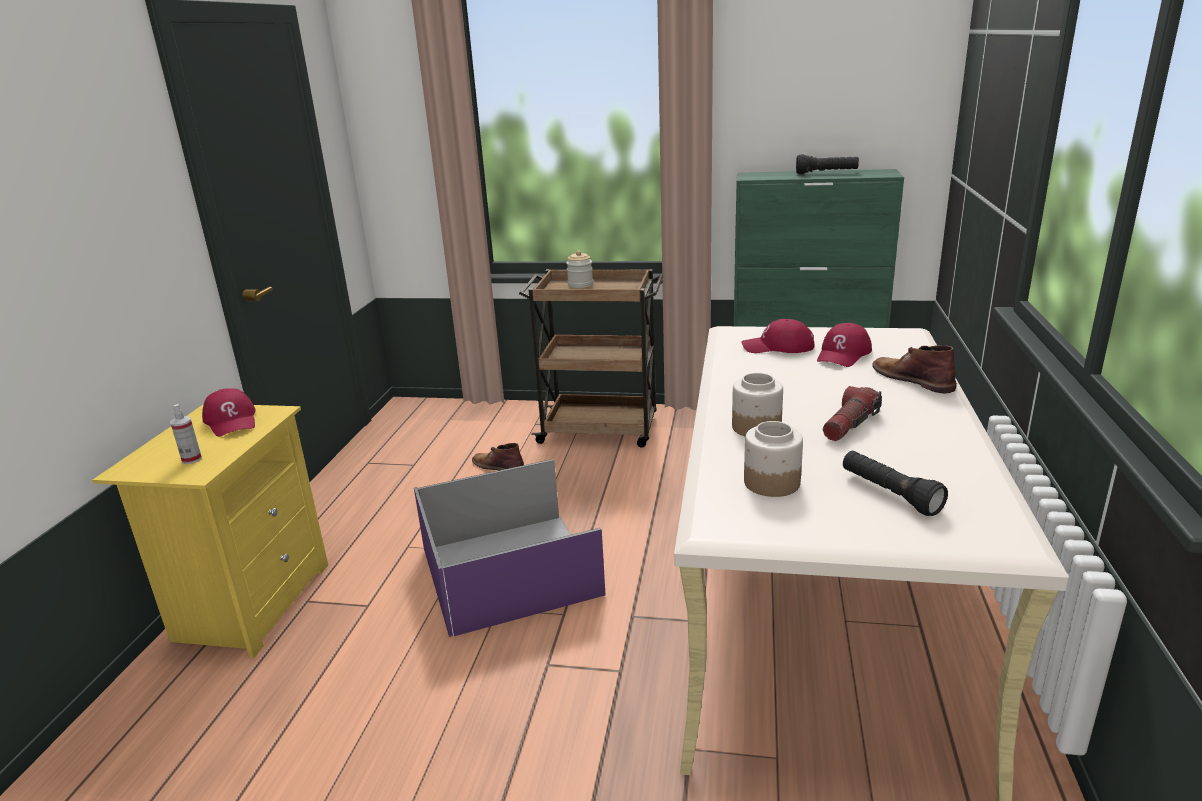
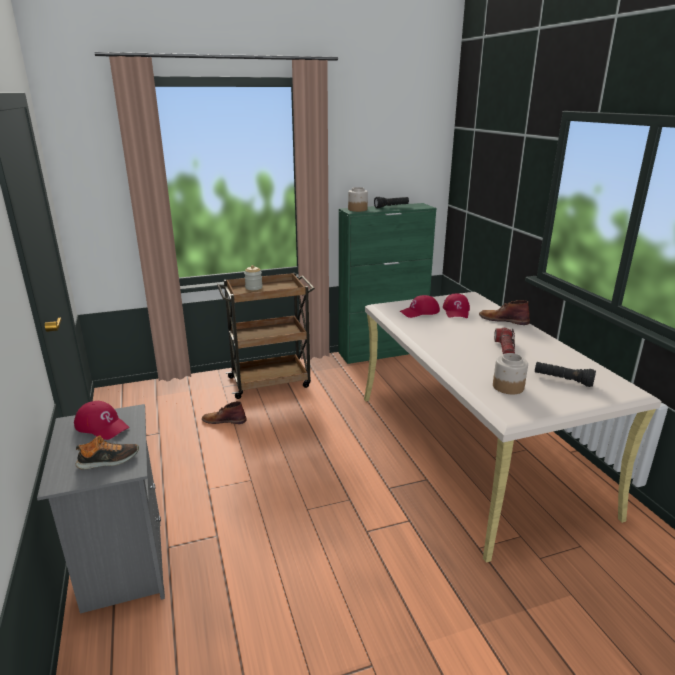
camera: 30 degrees left, 0 degrees up
(191, 459) = (108, 461): spray bottle -> shoe
(250, 603) = (122, 563): yellow nightstand -> grey nightstand
(511, 572) = (295, 485): purple storage box -> none
(755, 427) = (464, 359): jar -> jar (357, 209)

